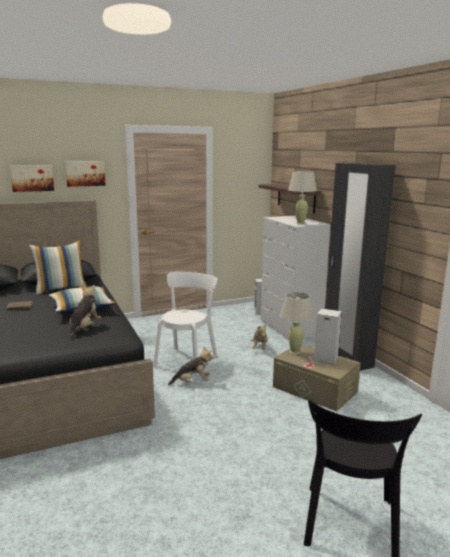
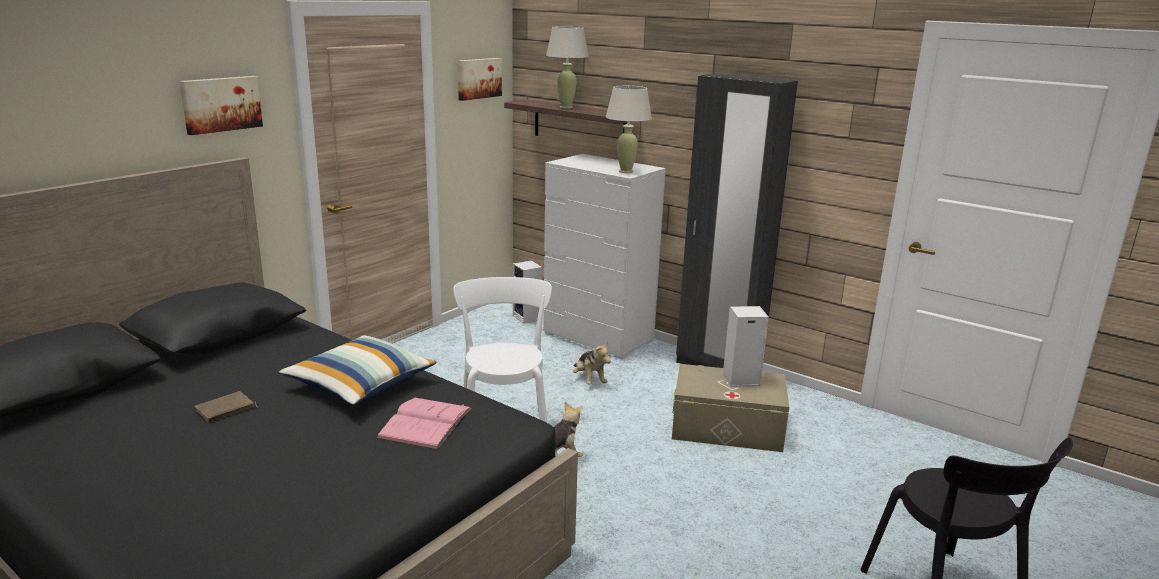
camera: 30 degrees left, 5 degrees up
(32, 178) = (115, 123): picture -> picture (478, 78)
(61, 288) = (249, 350): pillow -> none
(85, 328) = (425, 423): plush toy -> pink book
(294, 352) = (691, 378): beige table lamp -> beige table lamp (566, 107)

